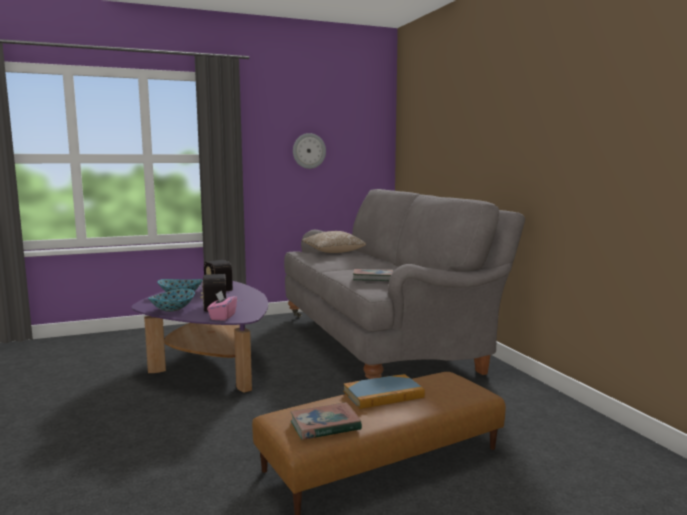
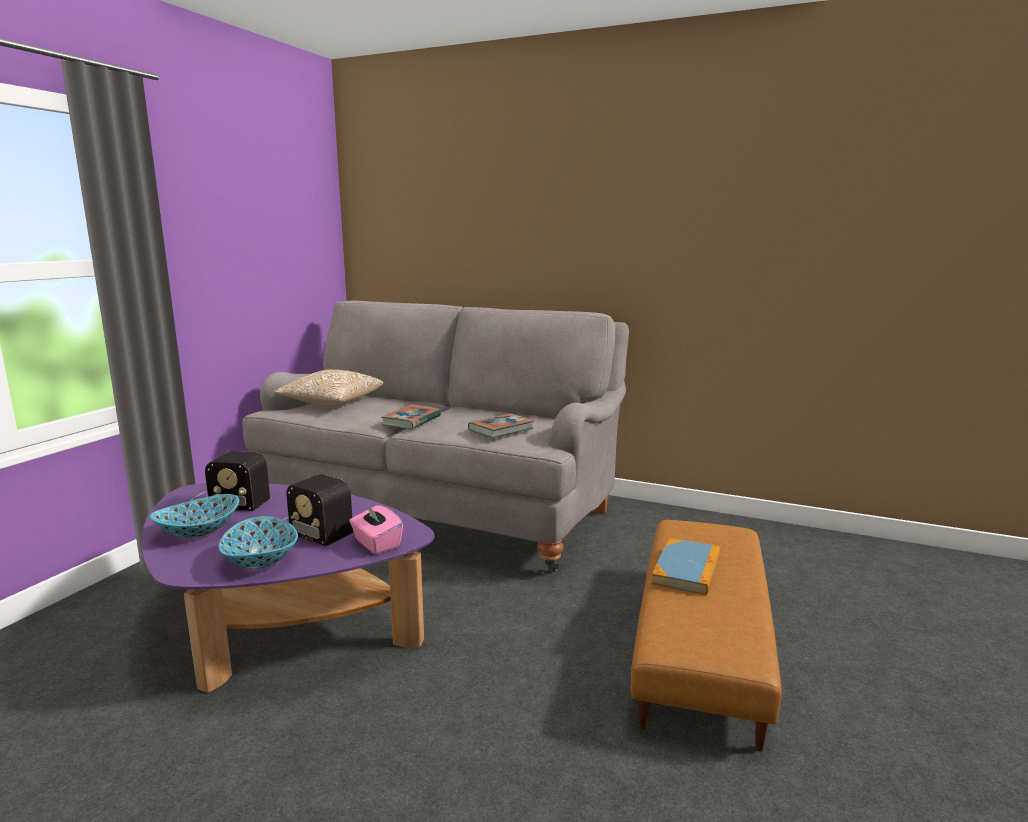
camera: 45 degrees left, 5 degrees up
(309, 151) = (246, 246): wall clock -> none
(325, 426) = (727, 630): book -> book (411, 421)

